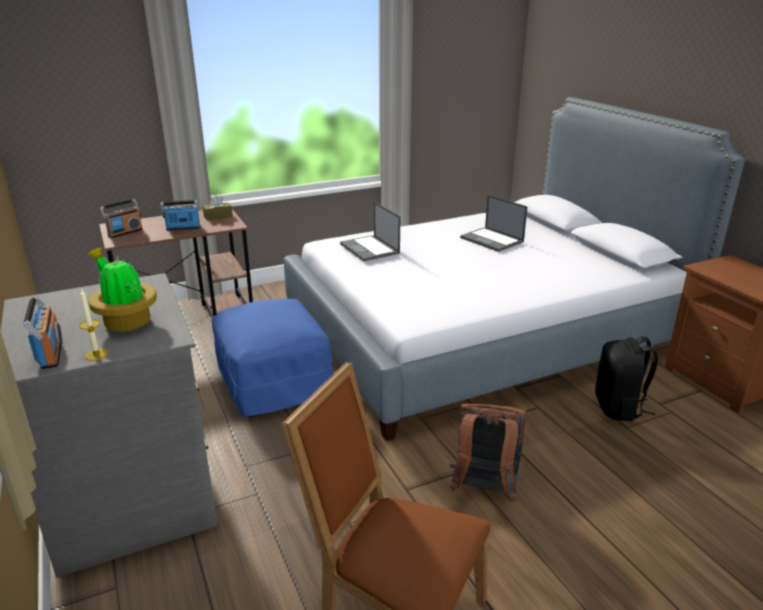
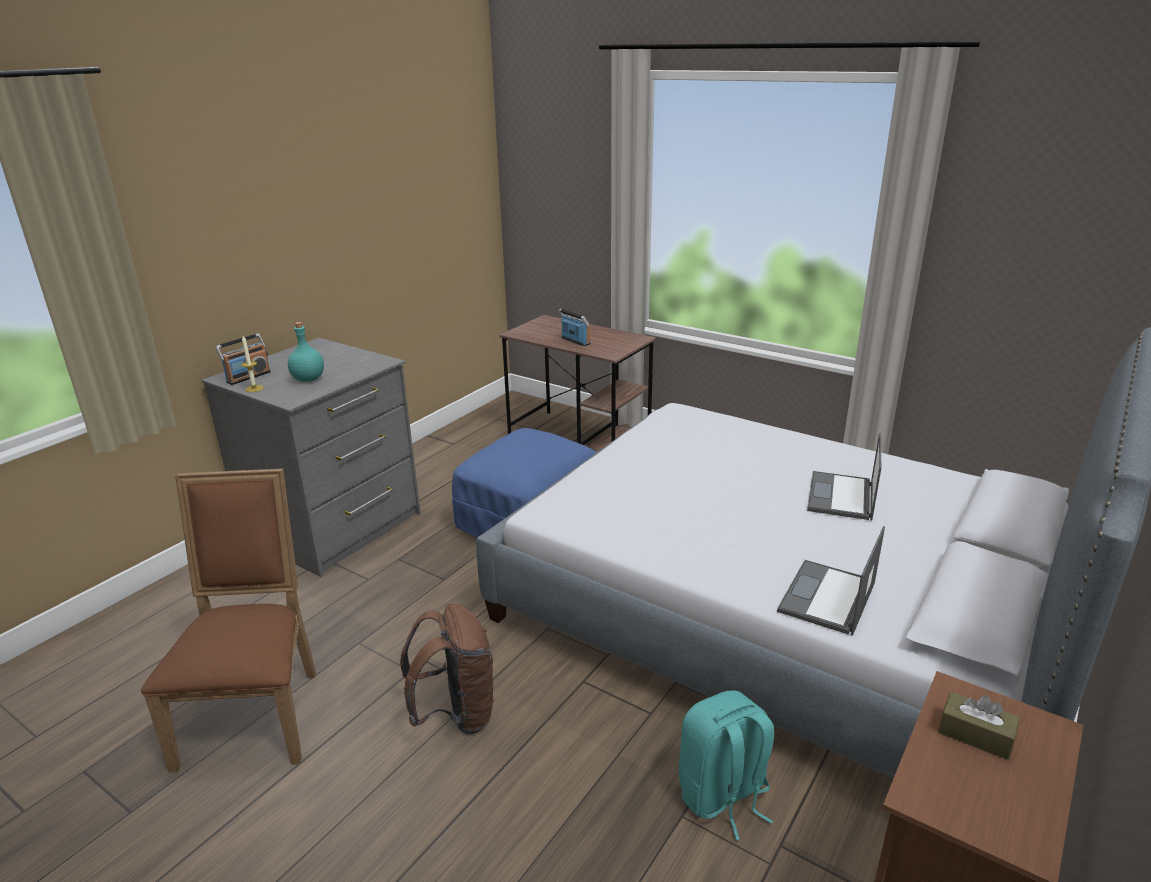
camera: 60 degrees right, 0 degrees up
(125, 232) = (537, 328): radio -> none
(126, 322) = (308, 379): potted plant -> turquoise bottle
(218, 216) = (622, 342): brown tissue box -> brown tissue box (975, 735)
(370, 249) = (691, 434): laptop -> laptop (827, 598)
(619, 408) = (723, 796): black backpack -> turquoise backpack

